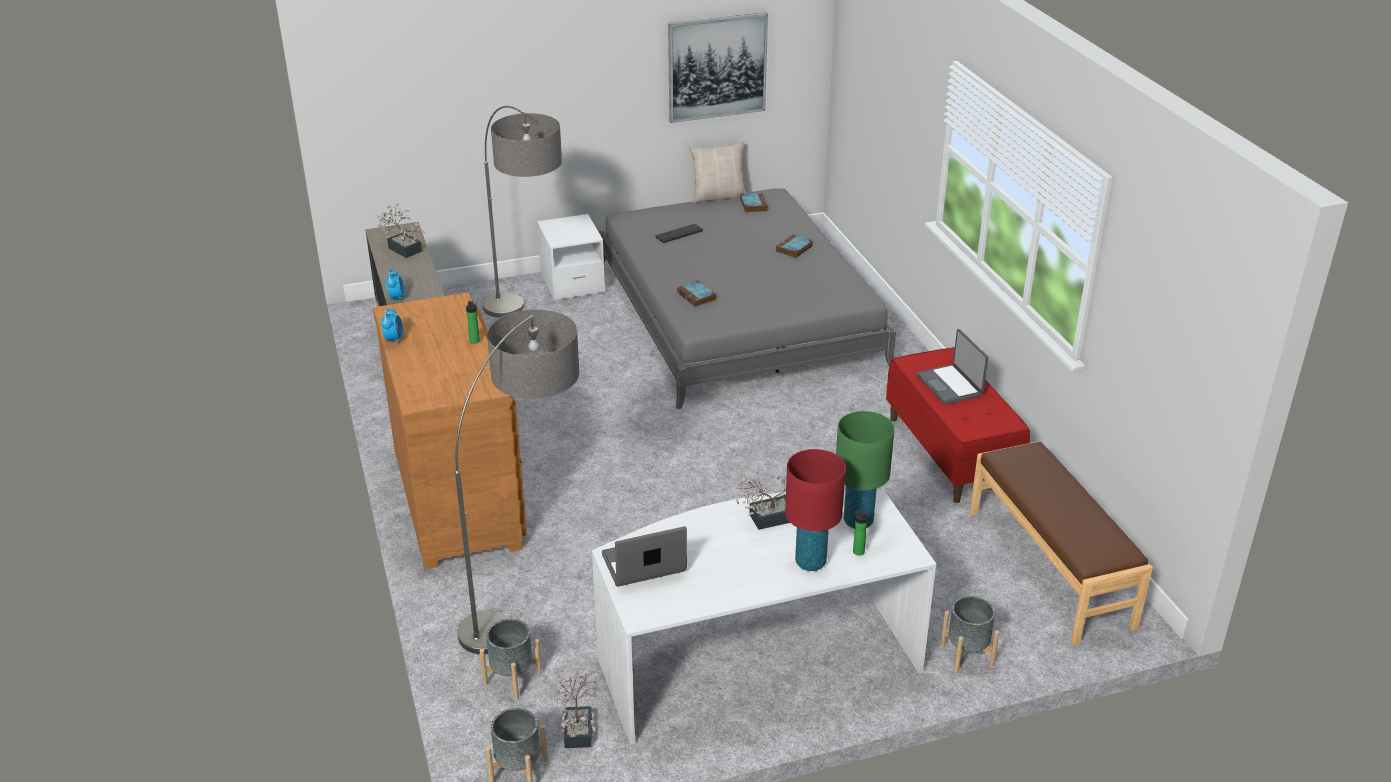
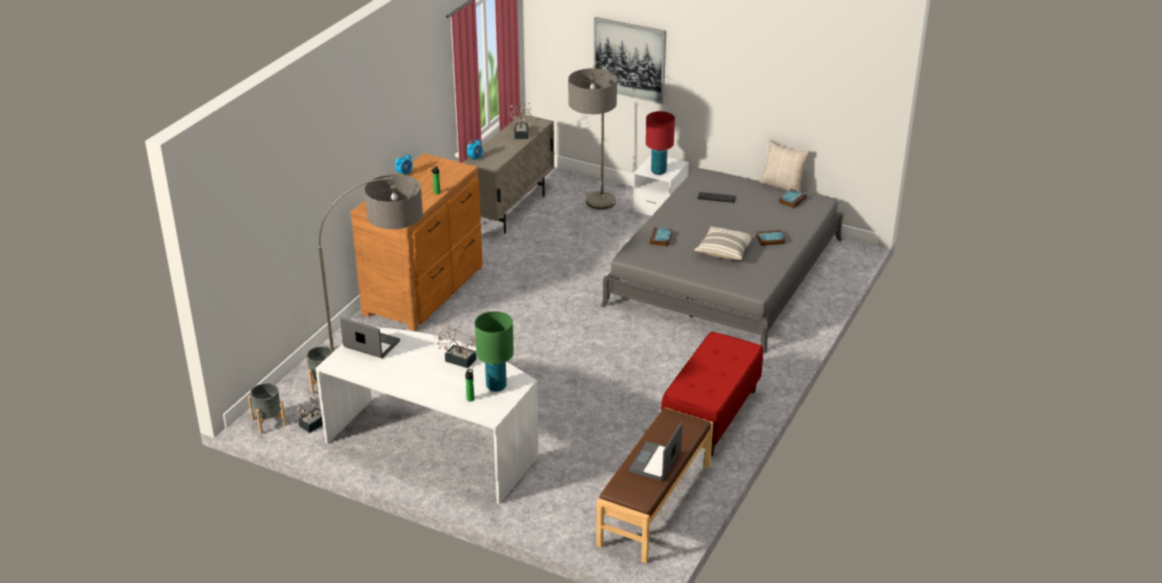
camera: 45 degrees right, 0 degrees up
(717, 67) = (797, 87): picture -> picture (629, 59)
(773, 278) = (724, 250): none -> pillow
(810, 562) = (440, 389): red table lamp -> red table lamp (658, 171)
(950, 385) = (716, 364): laptop -> laptop (655, 462)
(967, 655) = (534, 512): grey planter -> none

